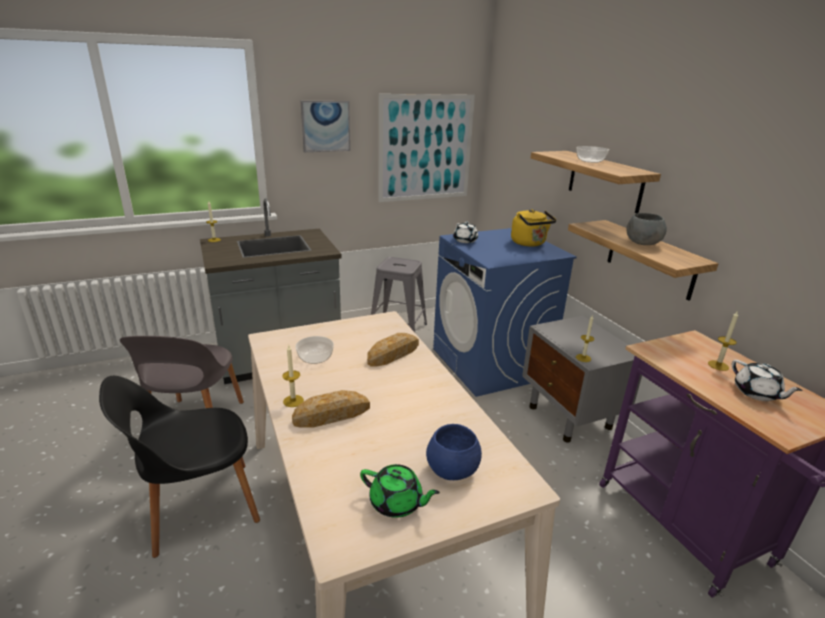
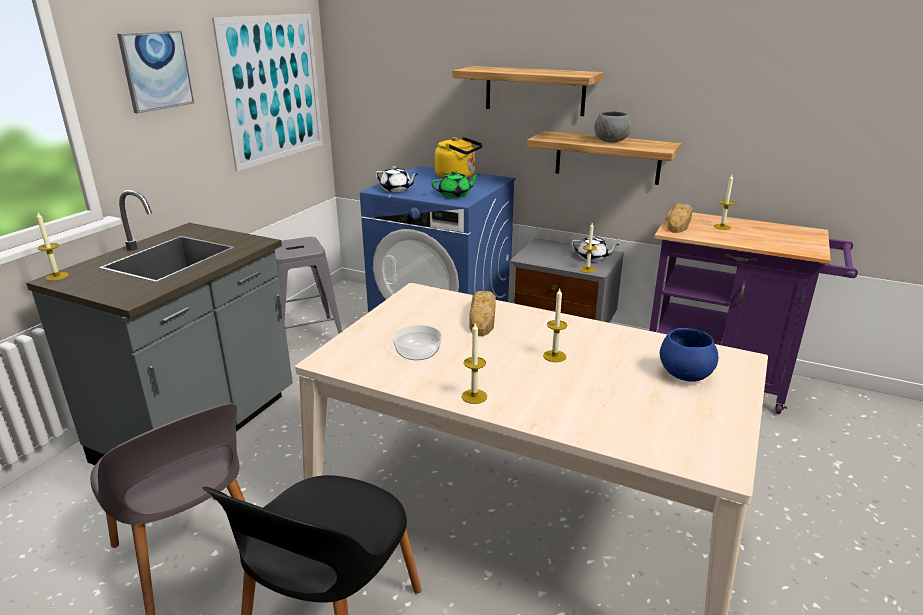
camera: 40 degrees left, 0 degrees up
(332, 415) = (530, 388): bread -> bread (679, 223)
(387, 403) = (554, 356): none -> candle
(397, 503) = (695, 416): green teapot -> green teapot (455, 195)
(589, 161) = (525, 70): bowl -> none
(757, 393) = (766, 235): white teapot -> white teapot (592, 258)

